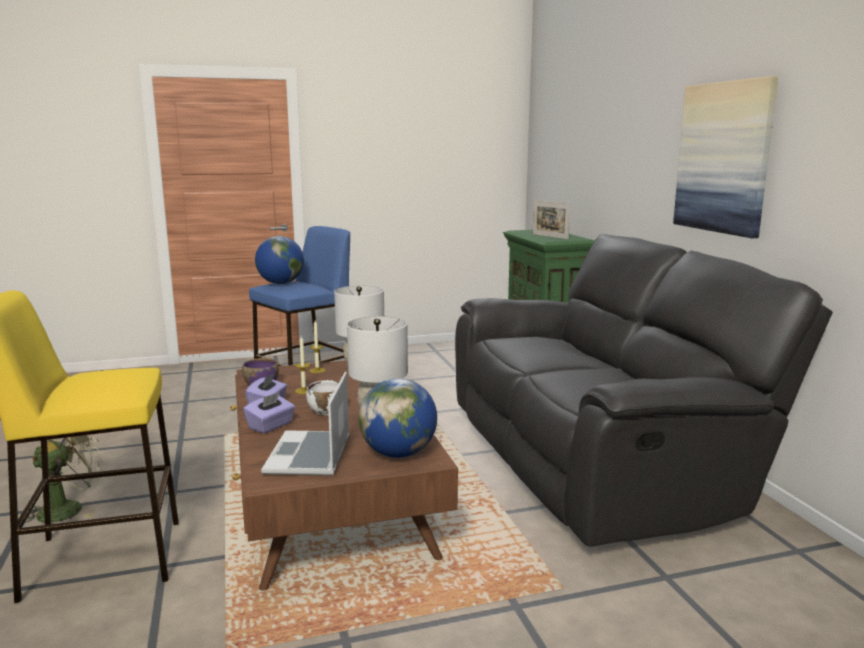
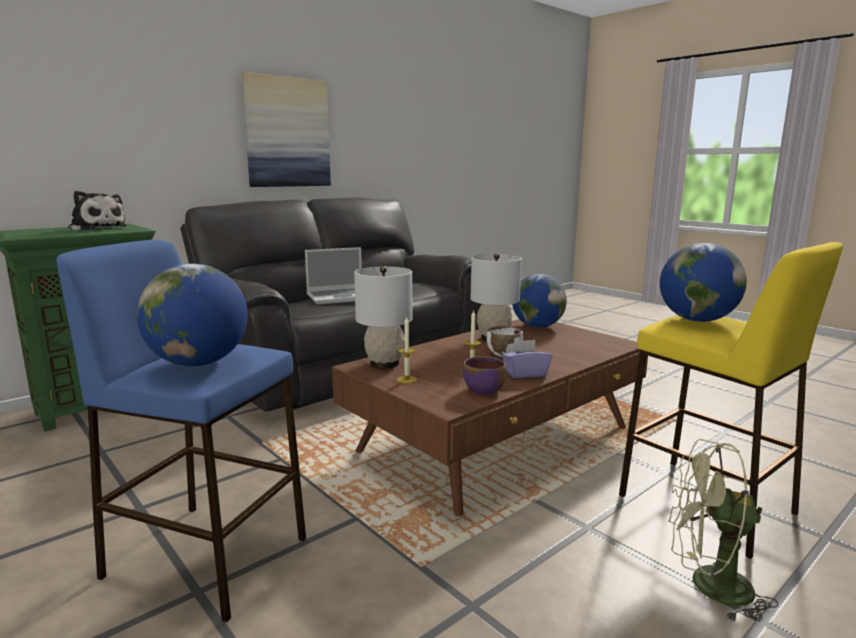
camera: 115 degrees left, 0 degrees up
(116, 377) = (696, 320): none -> globe
(270, 426) = (560, 362): purple tissue box -> none
(310, 456) = (579, 342): laptop -> laptop (340, 297)
(550, 236) = (97, 228): picture frame -> plush toy

